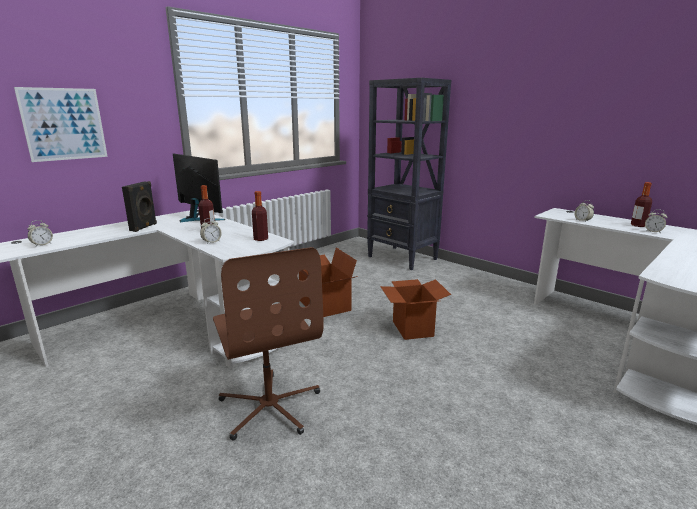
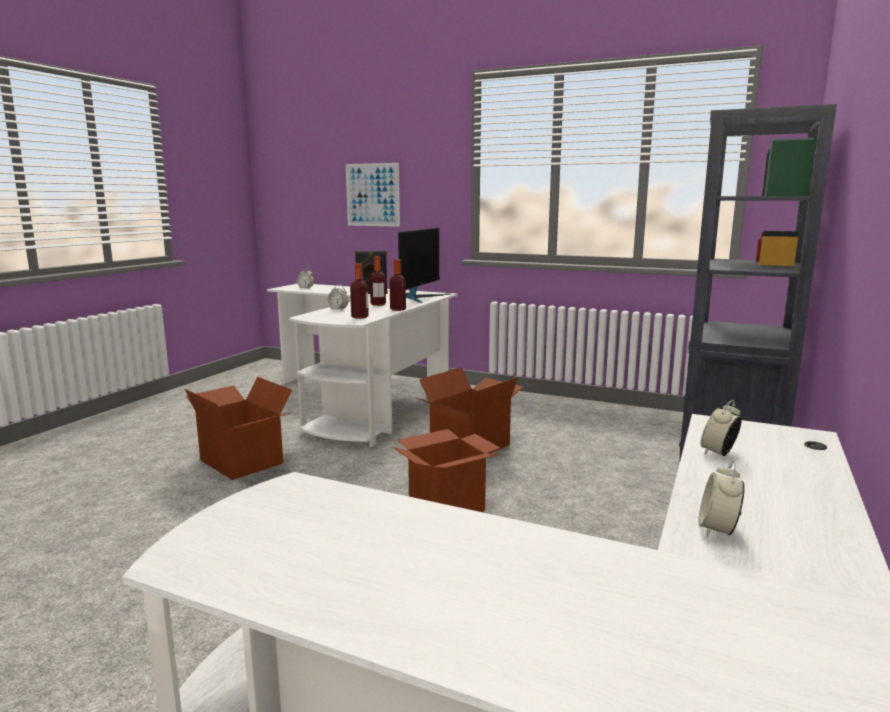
camera: 70 degrees right, 5 degrees down
(270, 406) = (243, 461): brown office chair -> cardboard box
(638, 225) = (780, 517): bottle -> bottle (398, 309)

